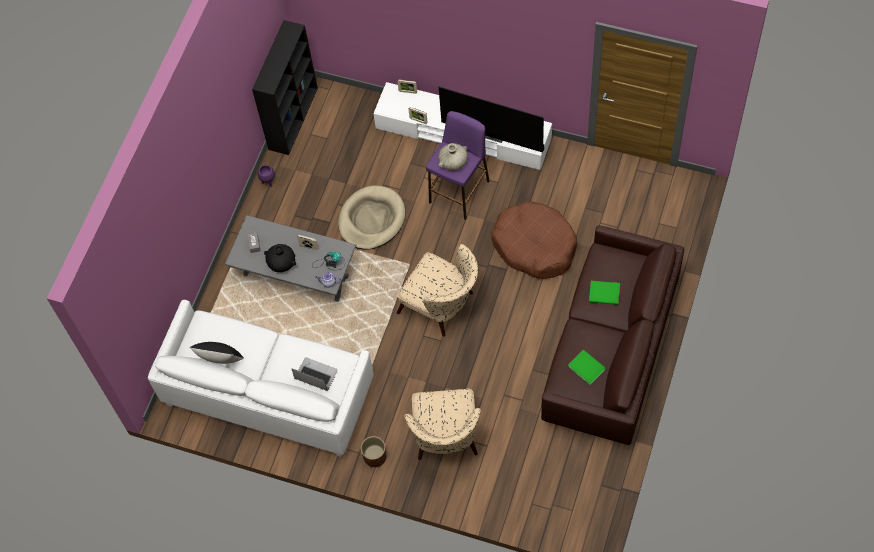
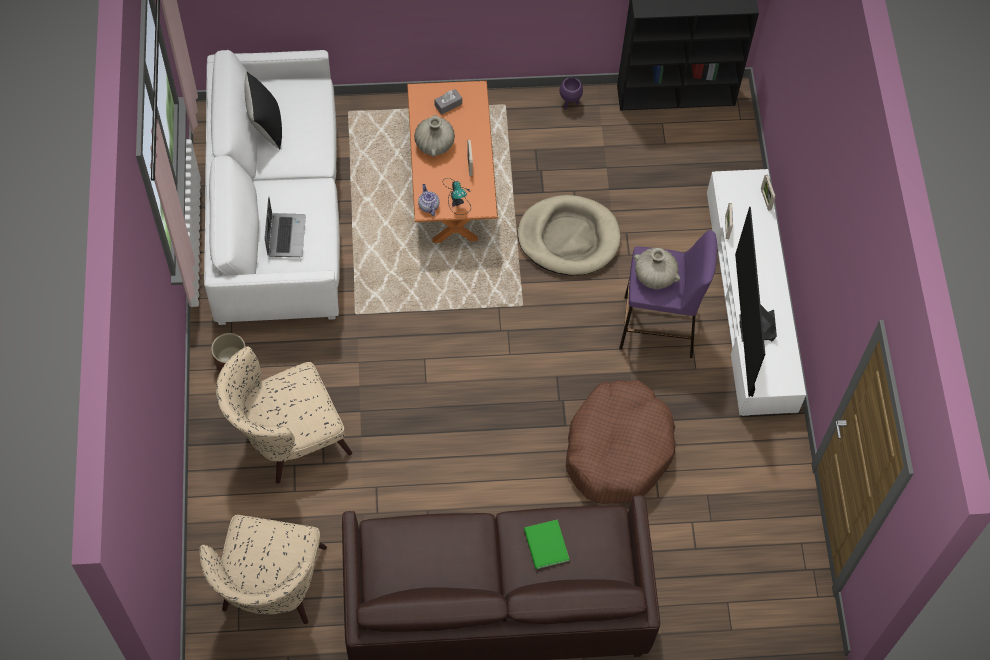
camera: 60 degrees right, 0 degrees up
(281, 262) = (434, 144): black vase -> beige vase
(296, 275) = (451, 182): grey coffee table -> orange coffee table
(442, 307) = (476, 367): beige armchair -> beige armchair (270, 590)
(586, 366) = (422, 558): green book -> none

